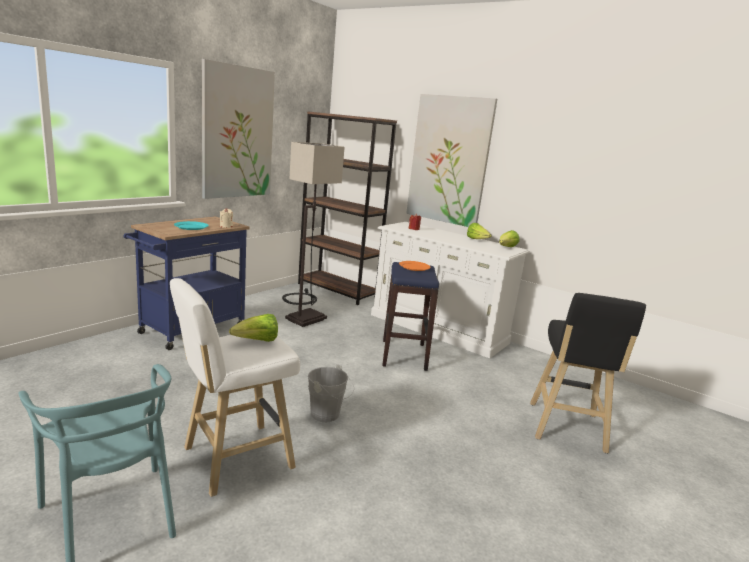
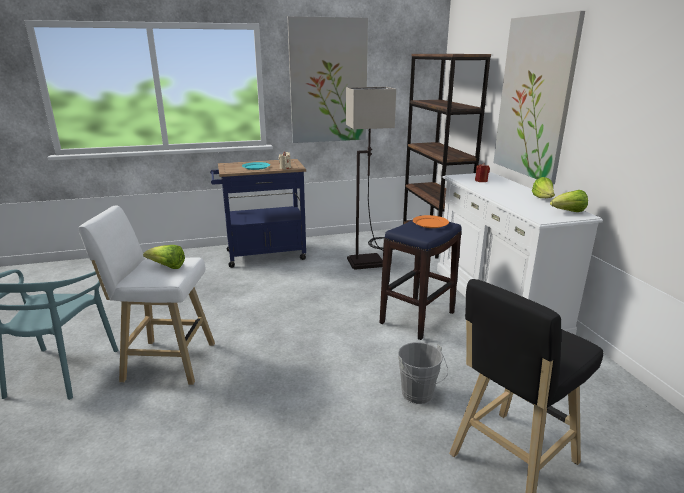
camera: 40 degrees right, 5 degrees up
(328, 415) = (272, 352): grey bucket -> grey bucket (419, 395)

